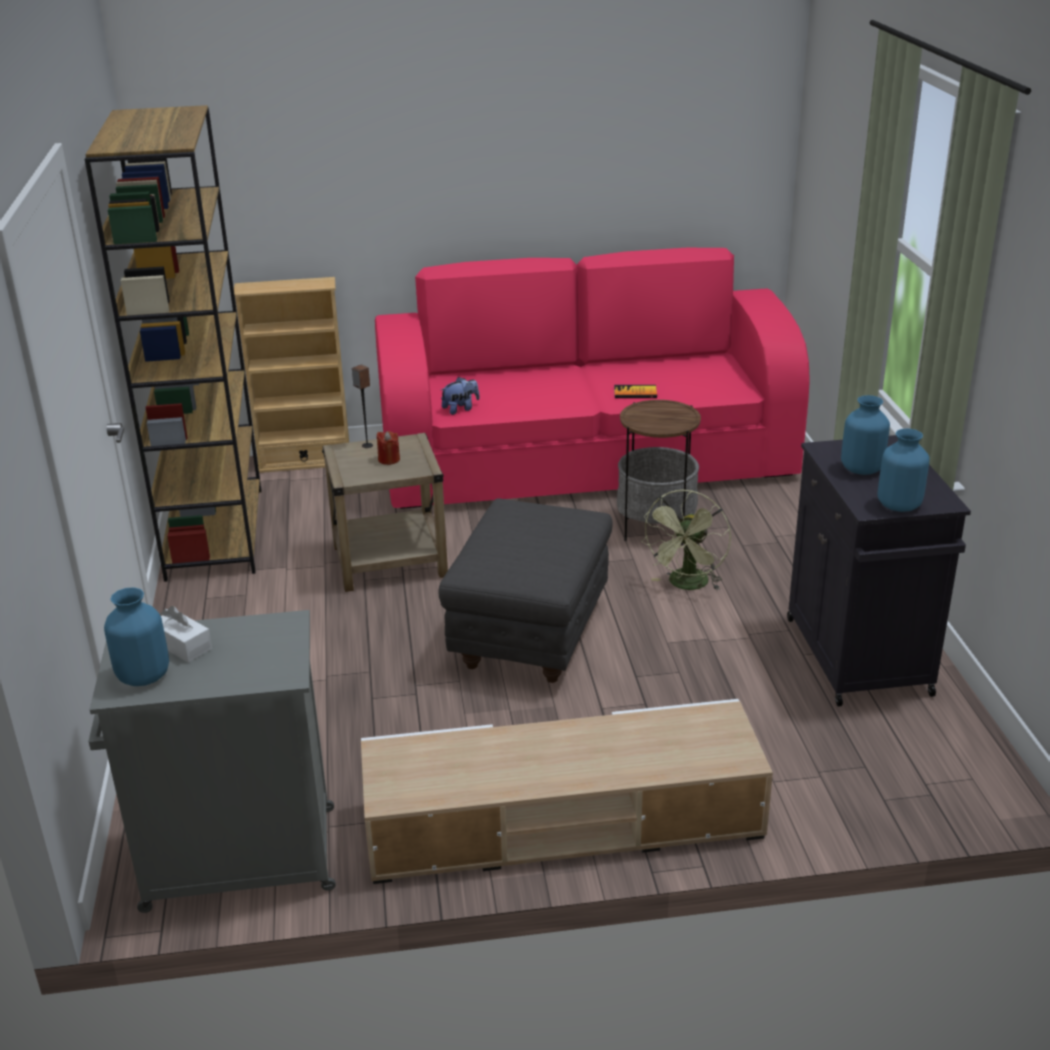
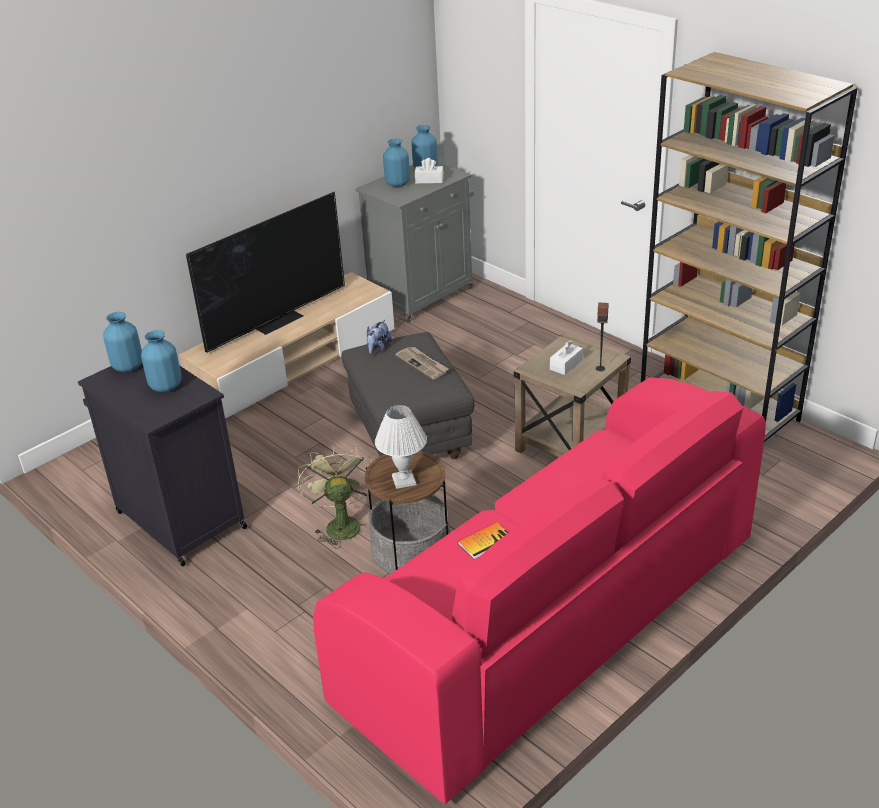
camera: 145 degrees right, 5 degrees up
(237, 661) = (397, 184): none -> blue vase
(305, 462) = (783, 496): beige bookcase -> none
(389, 459) = (566, 364): red candle -> white tissue box
(460, 409) = (606, 449): plush toy -> plush toy (378, 348)
(506, 533) = (423, 364): none -> newspaper
(576, 766) = (277, 320): none -> television
(665, 413) = (404, 481): none -> white table lamp

